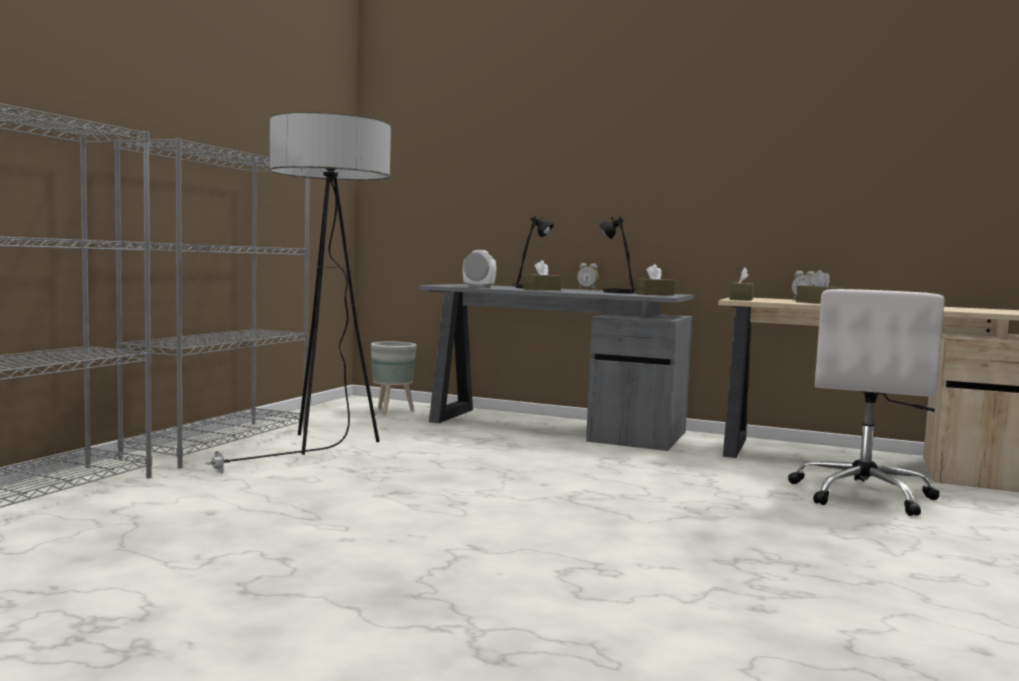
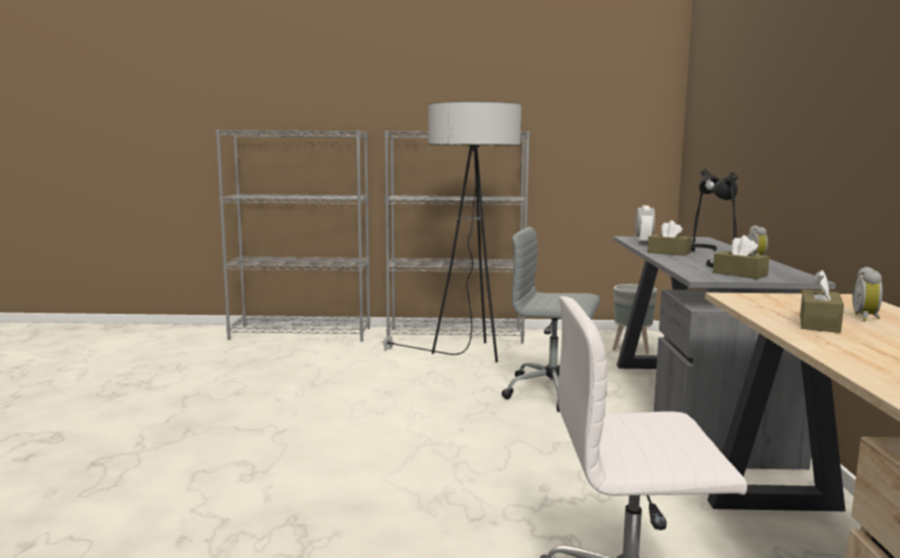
camera: 70 degrees right, 5 degrees up
(477, 447) = (554, 392): none -> grey office chair
(741, 299) = (755, 297): brown tissue box -> none

